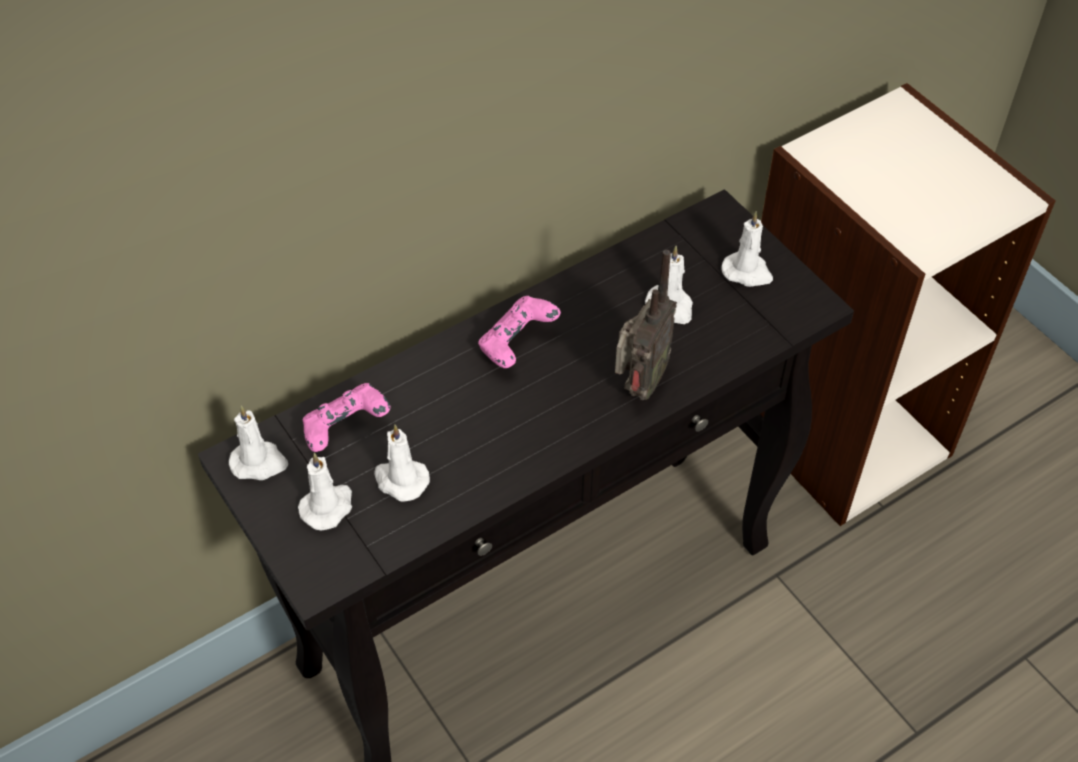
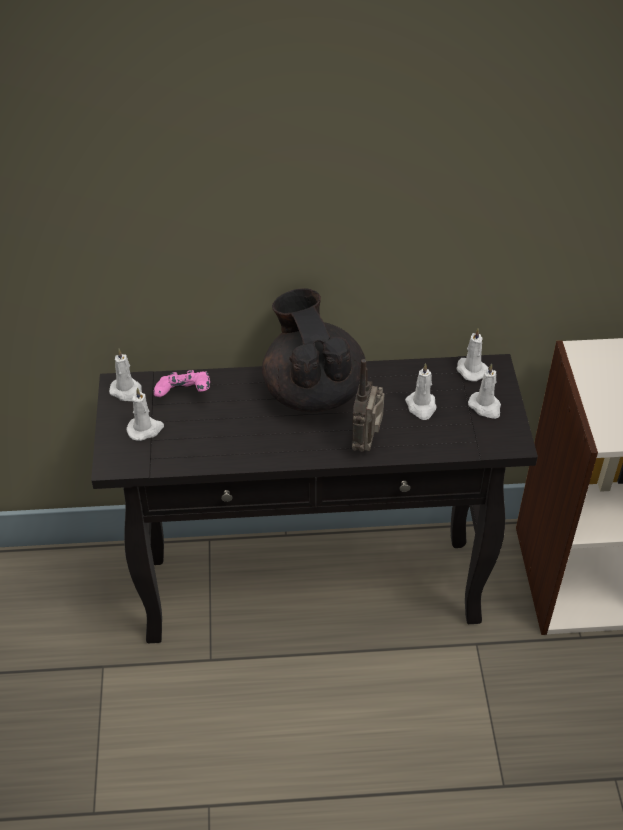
camera: 30 degrees right, 5 degrees down
(400, 480) = (194, 433): white candle -> white candle (470, 370)
(517, 345) = (313, 390): pink game controller -> black teapot
(639, 386) = (367, 442): radio -> radio turned 135 degrees clockwise

